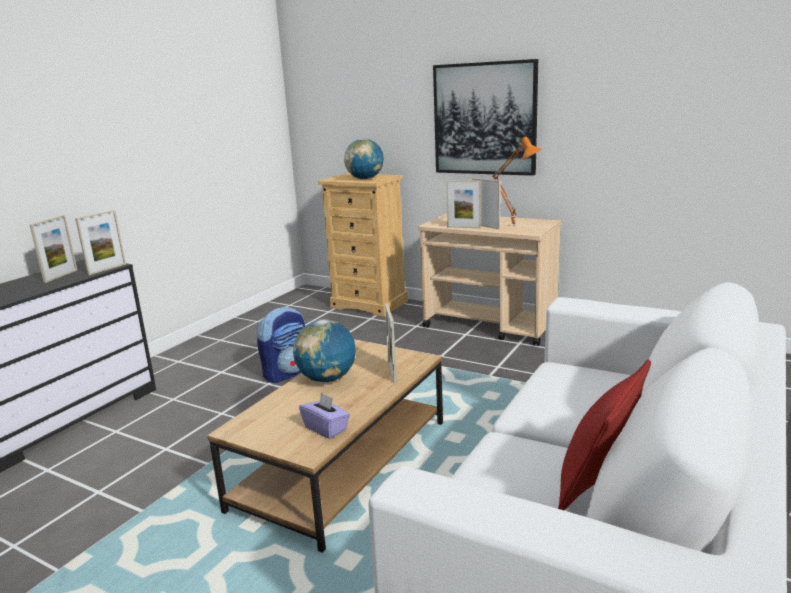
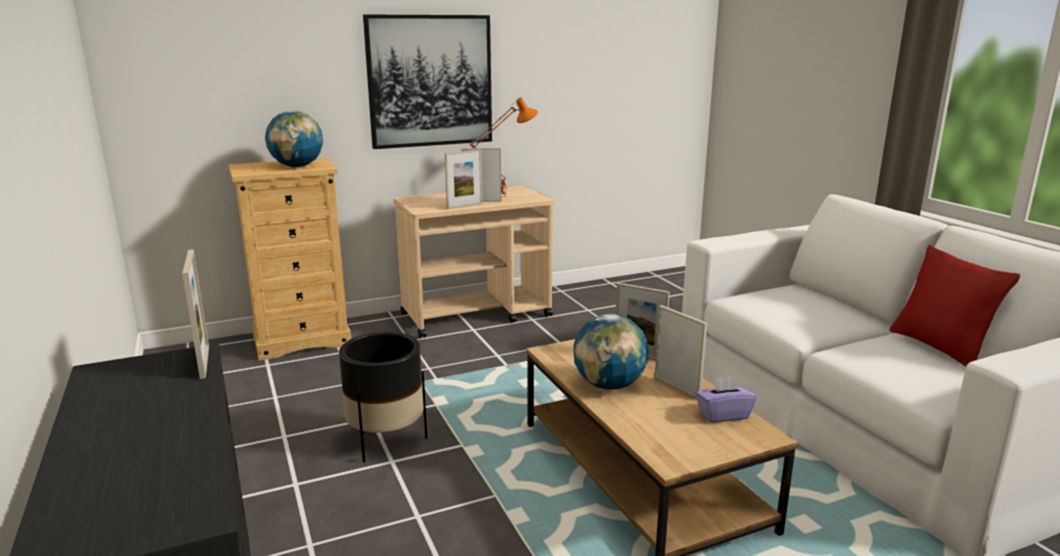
camera: 55 degrees left, 0 degrees up
(61, 276) = (149, 399): picture frame -> picture frame (677, 388)
(287, 373) = (386, 441): backpack -> black planter

